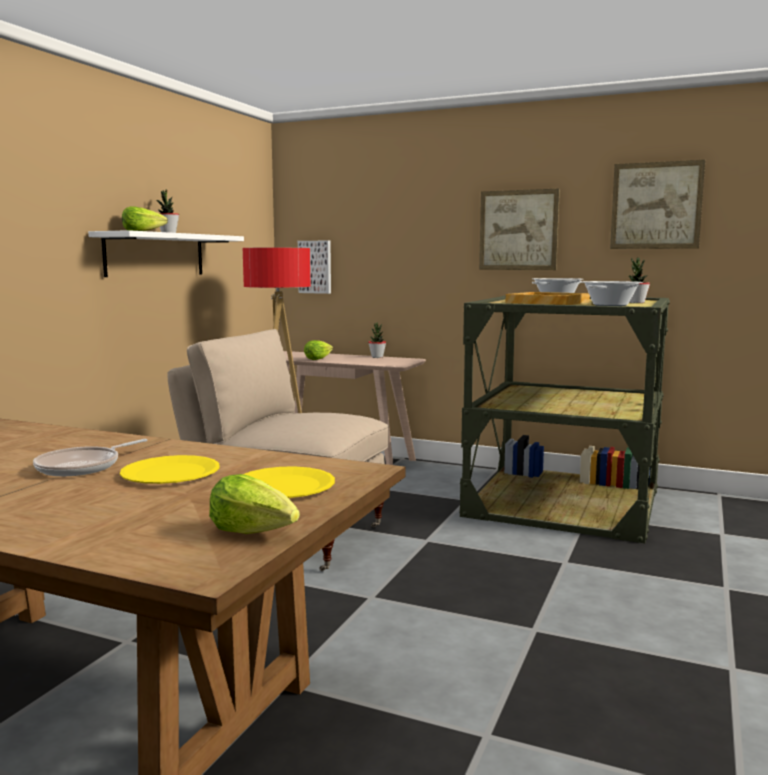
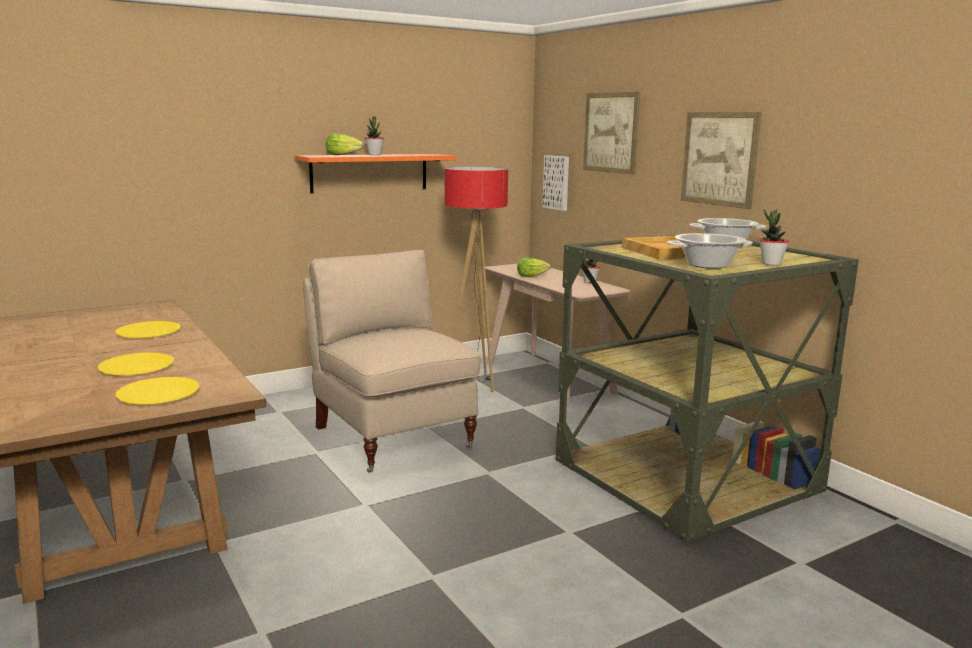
camera: 35 degrees right, 5 degrees up
(69, 445) = (148, 332): none -> yellow plate
(83, 467) = (114, 350): frying pan -> none
(155, 255) = (369, 172): white shelf -> orange shelf
(254, 531) = (60, 420): lettuce -> none
(656, 205) = (860, 139): picture -> picture (611, 132)

